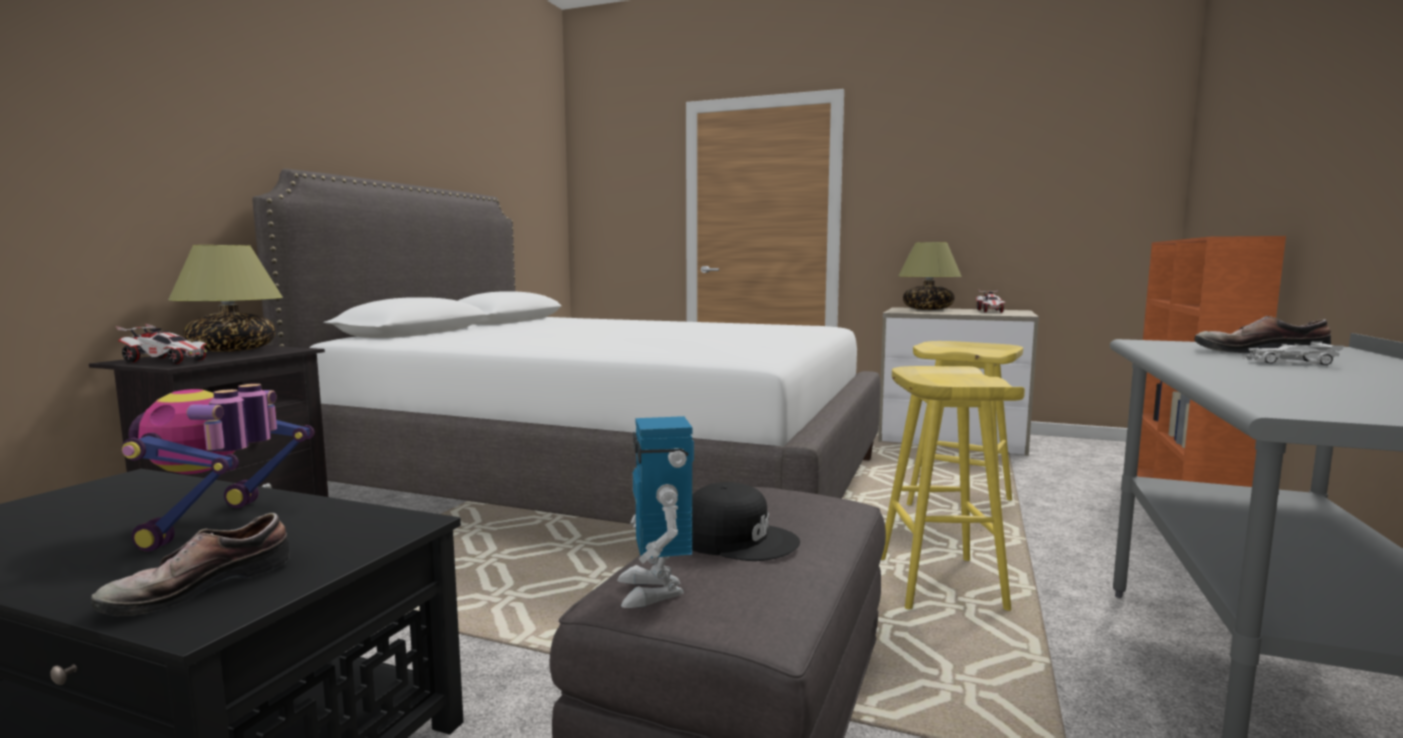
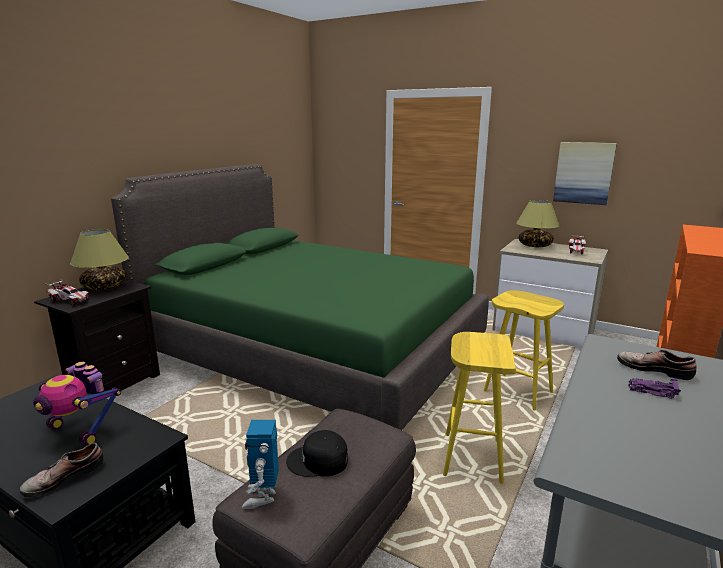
camera: 10 degrees right, 10 degrees up
(220, 525) = (81, 430): toy robot -> toy robot turned 75 degrees counterclockwise
(608, 479) = (315, 352): white bed -> green bed
(737, 539) = (318, 461): black cap -> black cap turned 150 degrees clockwise
(986, 202) = (583, 173): none -> picture
(1288, 362) = (652, 391): white toy car -> purple toy car

